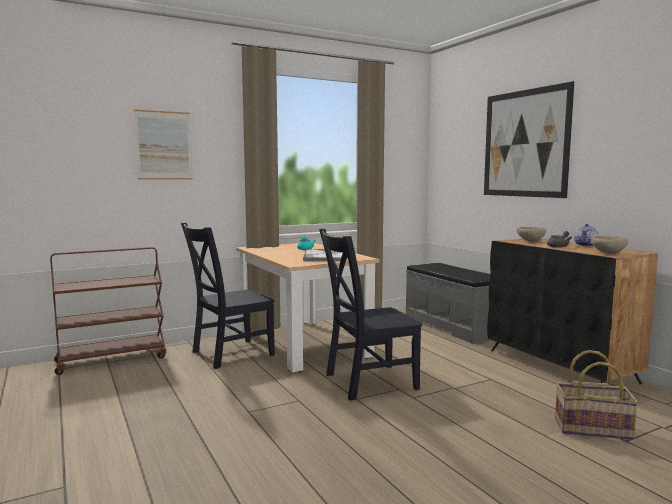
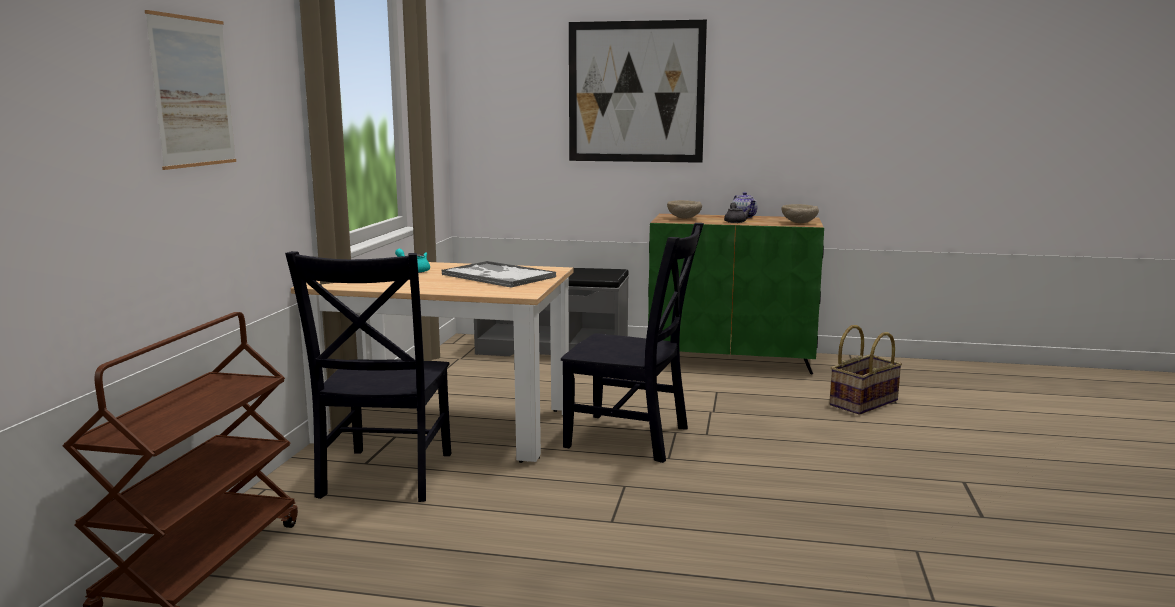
camera: 50 degrees left, 5 degrees up
(367, 382) = (632, 438): black chair -> black chair turned 90 degrees counterclockwise
(561, 366) = (732, 360): black cabinet -> green cabinet

